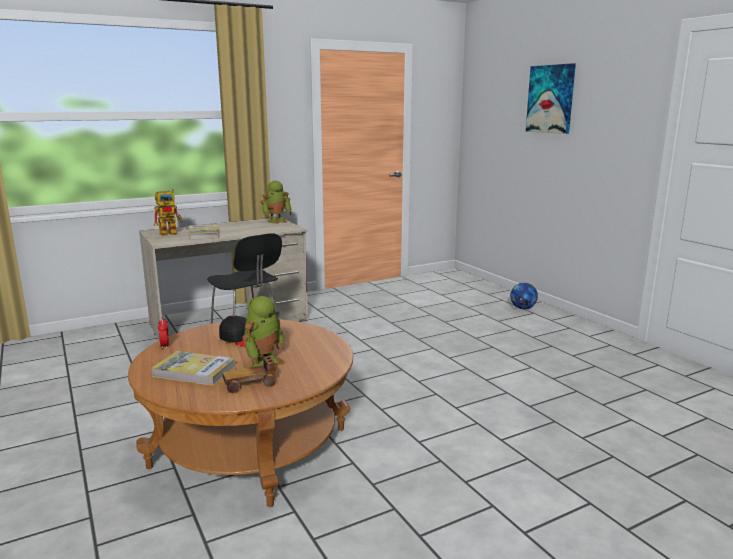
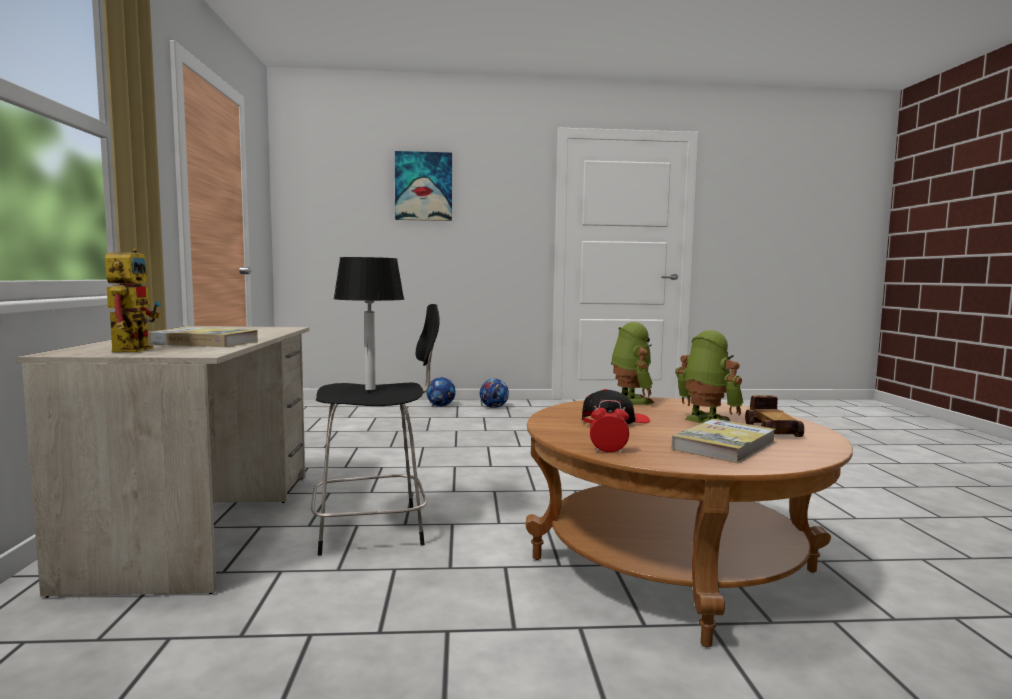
camera: 65 degrees left, 10 degrees down
(249, 277) = (369, 389): none -> table lamp
(277, 221) = (215, 327): toy robot -> toy robot (630, 401)
(554, 325) = (494, 407): none -> football

